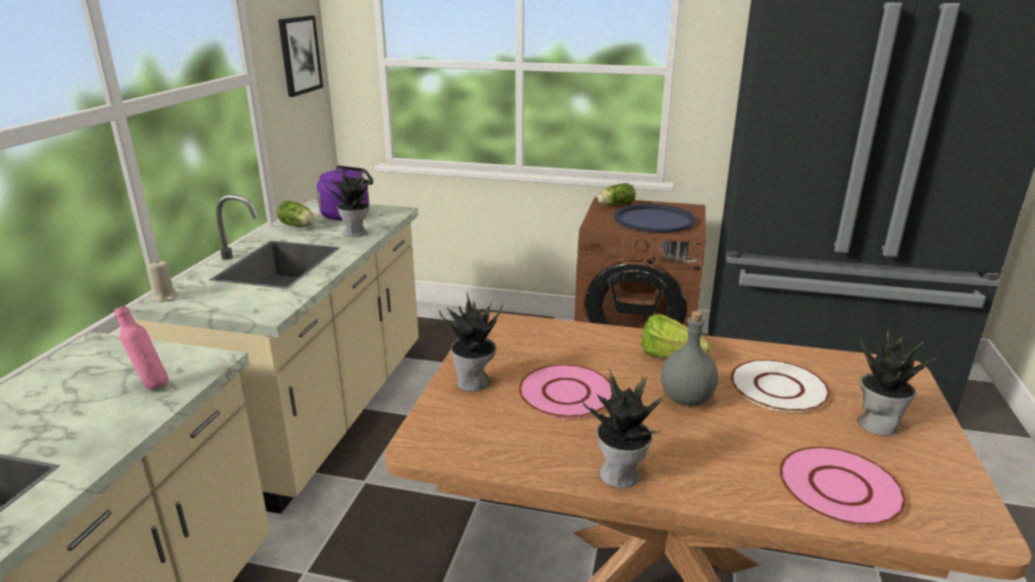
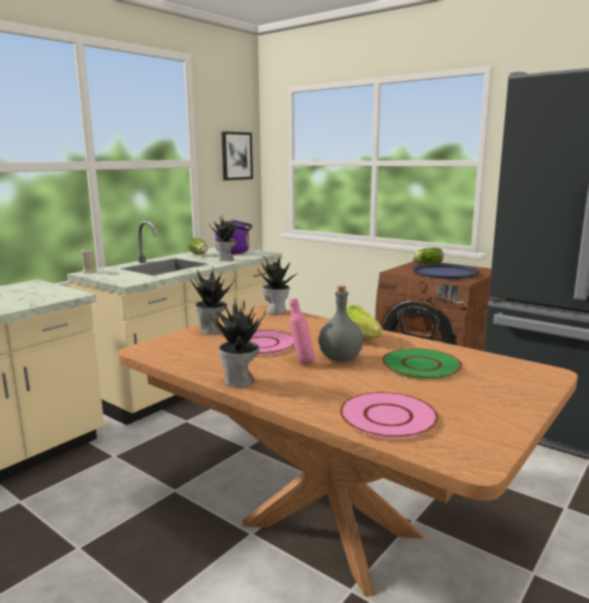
camera: 25 degrees right, 10 degrees down
(150, 385) = (34, 298): pink bottle -> pink bottle (301, 361)
(779, 388) = (421, 365): white plate -> green plate
(877, 423) = (476, 395): potted plant -> potted plant (276, 311)

